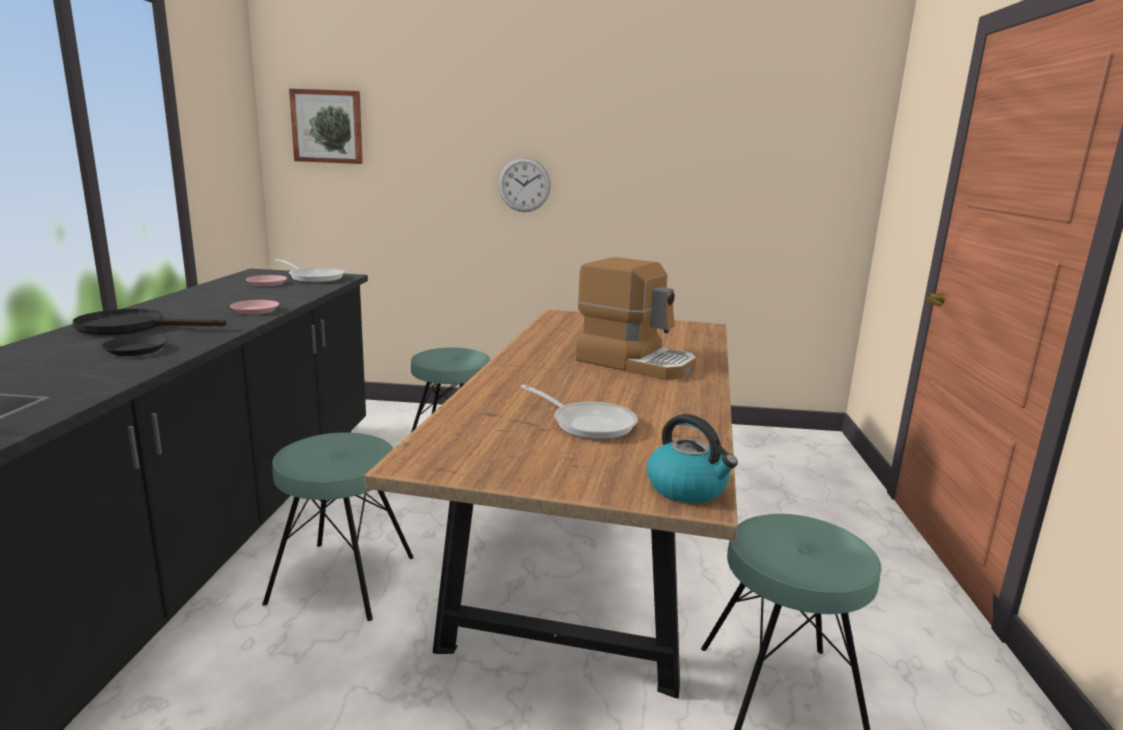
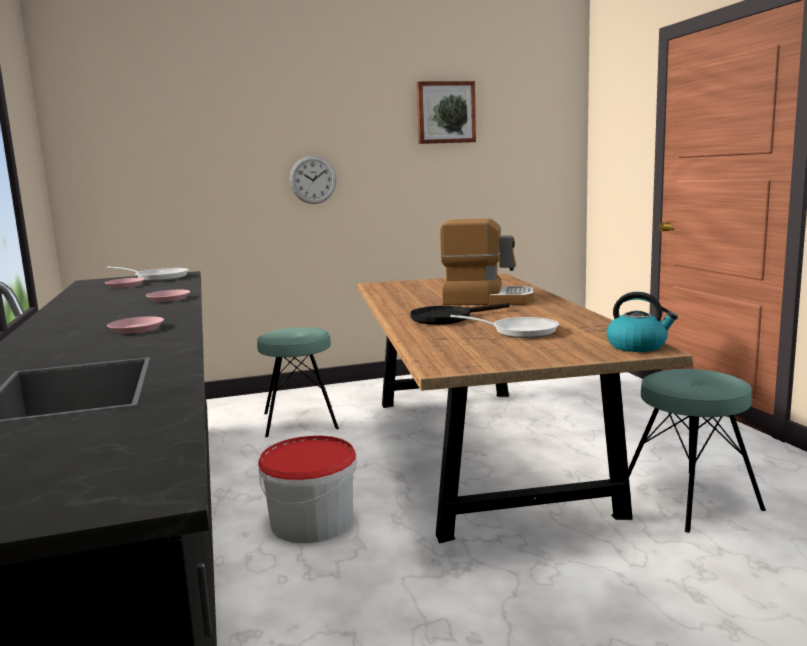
camera: 20 degrees left, 5 degrees down
(133, 327) = (88, 320): black frying pan -> black frying pan (448, 318)
(136, 350) = (137, 329): black plate -> pink plate
(327, 126) = (118, 141): picture -> picture (445, 112)
(342, 579) = (312, 521): turquoise stool -> bucket

